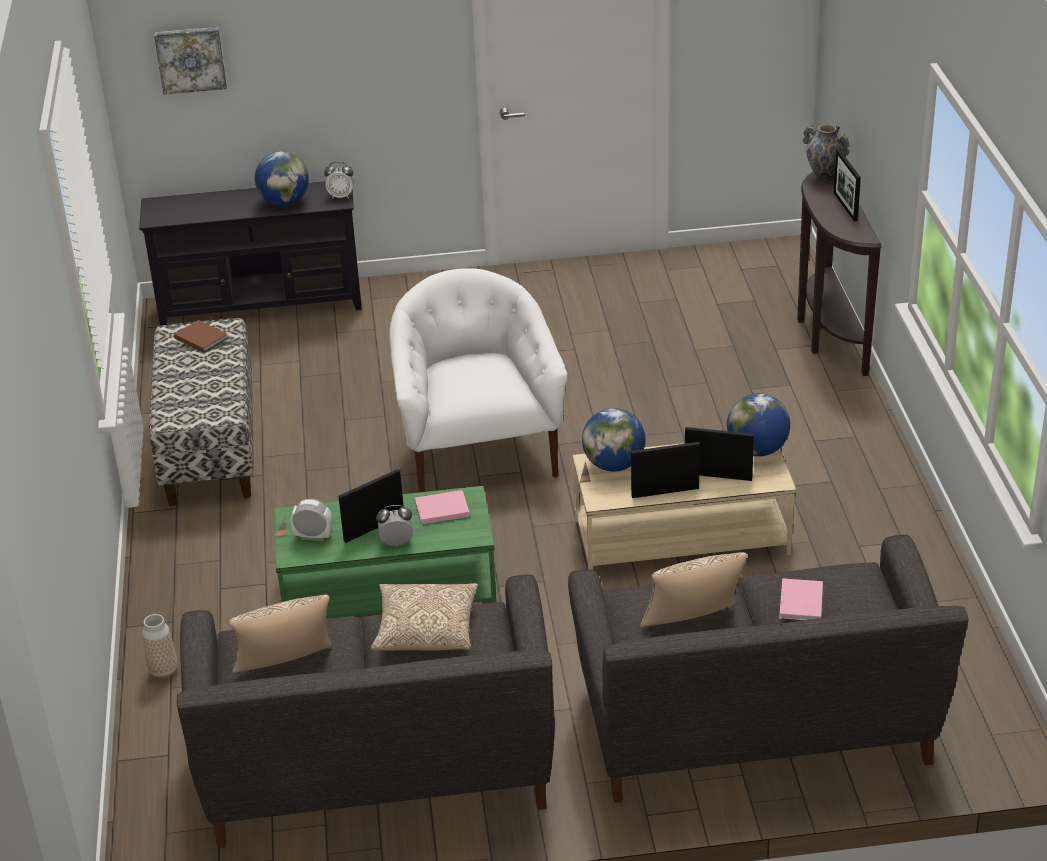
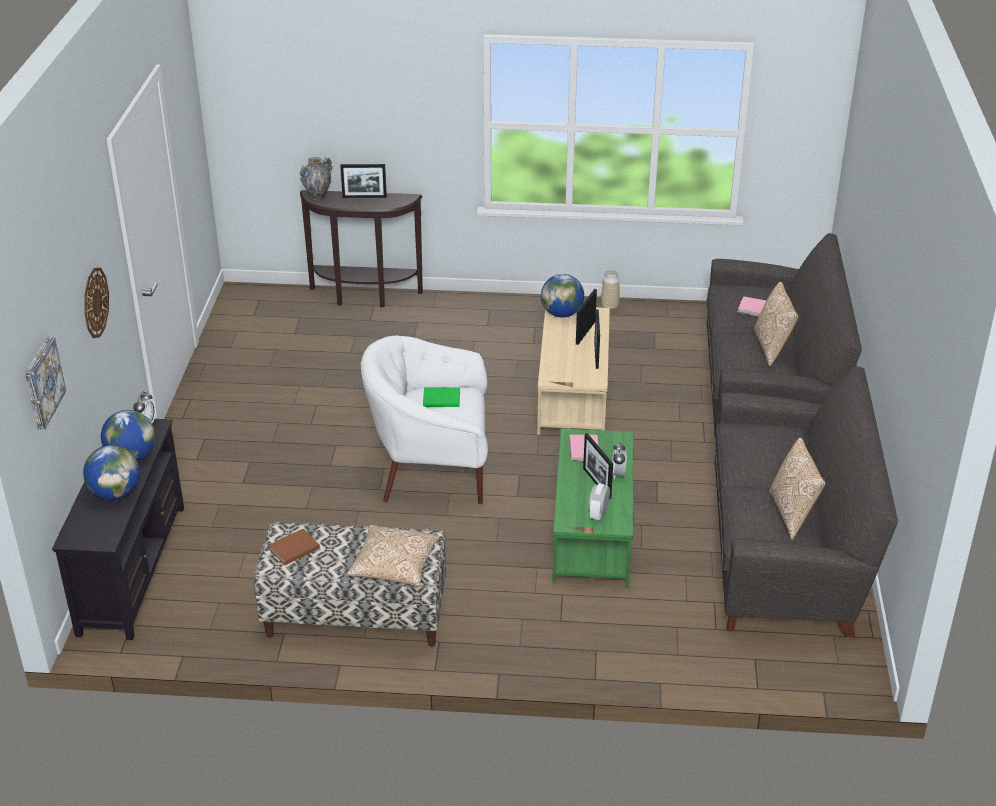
camera: 80 degrees left, 0 degrees up
(163, 671) = (657, 658): vase -> vase (609, 307)
(355, 56) = (95, 302): none -> wall clock
(426, 631) = (758, 450): pillow -> pillow (394, 566)
(483, 373) = (440, 398): none -> green book
(613, 465) = (557, 370): globe -> globe (115, 493)

